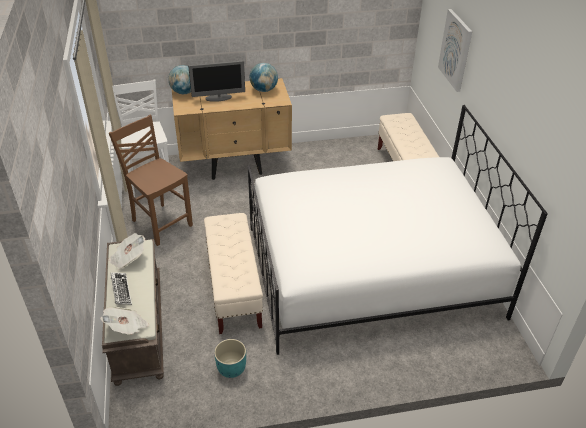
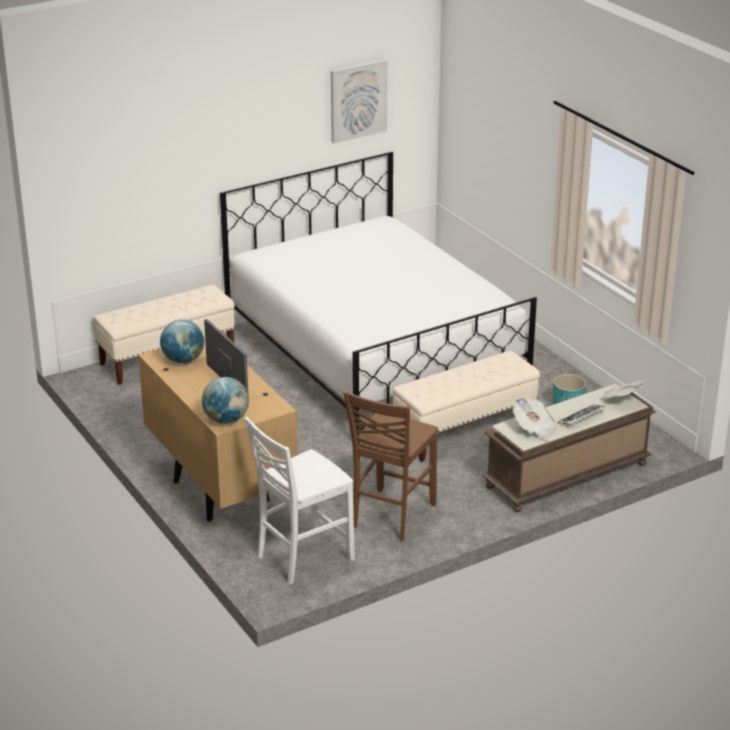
camera: 110 degrees left, 10 degrees down
(455, 50) = (166, 162): picture -> picture (358, 100)

